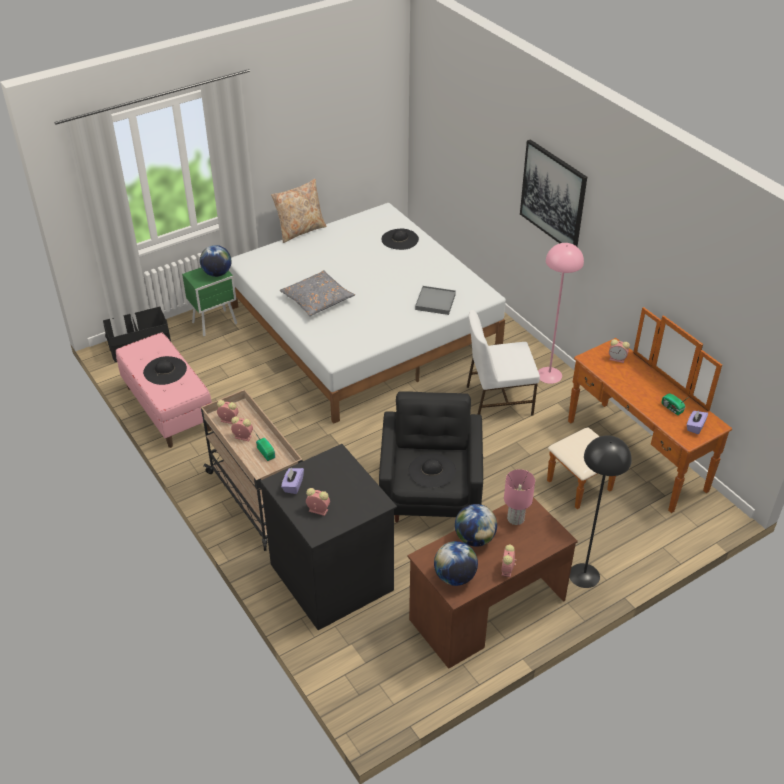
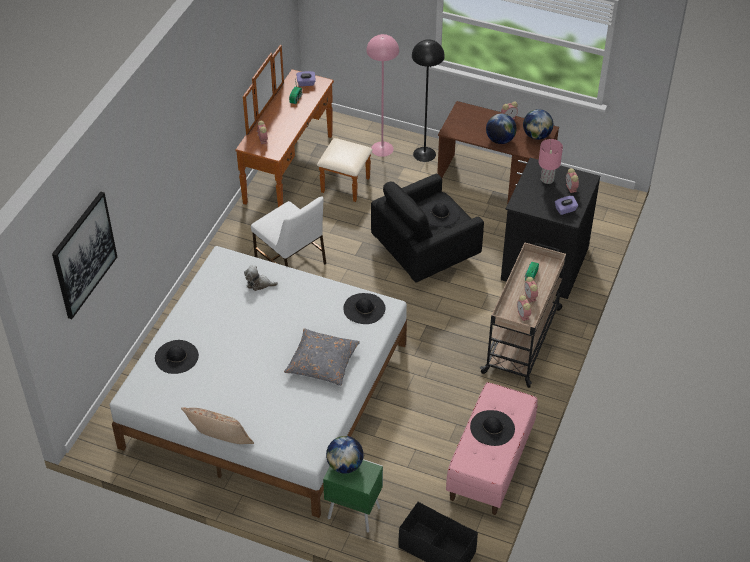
camera: 125 degrees left, 5 degrees up
(348, 344) = (364, 308): none -> black hat
(435, 302) = (259, 284): grey tray -> plush toy
(516, 518) = (465, 130): pink table lamp -> pink table lamp (547, 179)
(549, 375) = (233, 246): pink floor lamp -> pink floor lamp (382, 149)
(553, 195) = (171, 148): picture -> picture (84, 254)

